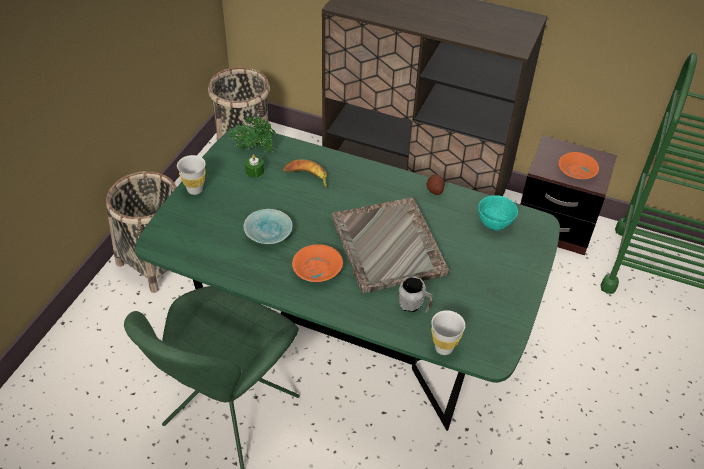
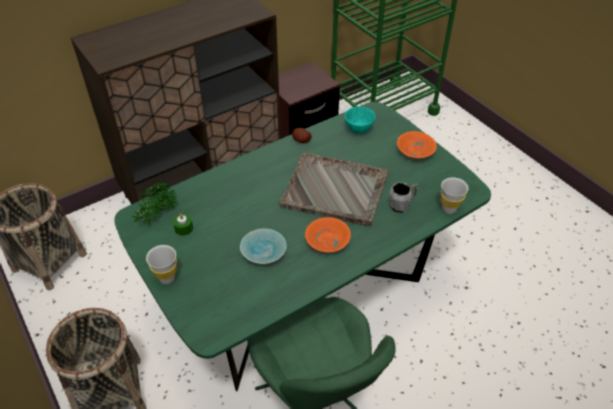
camera: 55 degrees left, 0 degrees up
(306, 176) = (221, 200): banana -> none
(577, 172) = (310, 84): orange bowl -> orange bowl (416, 150)

